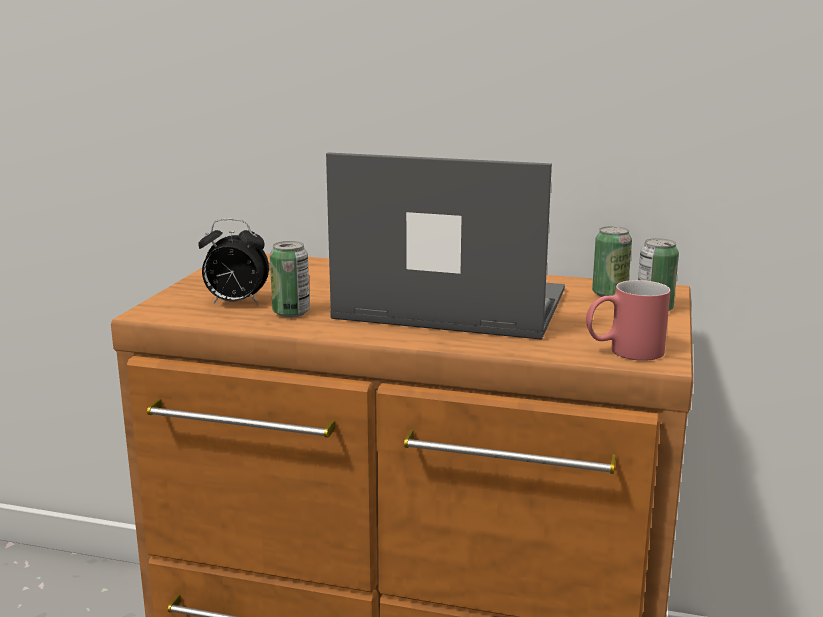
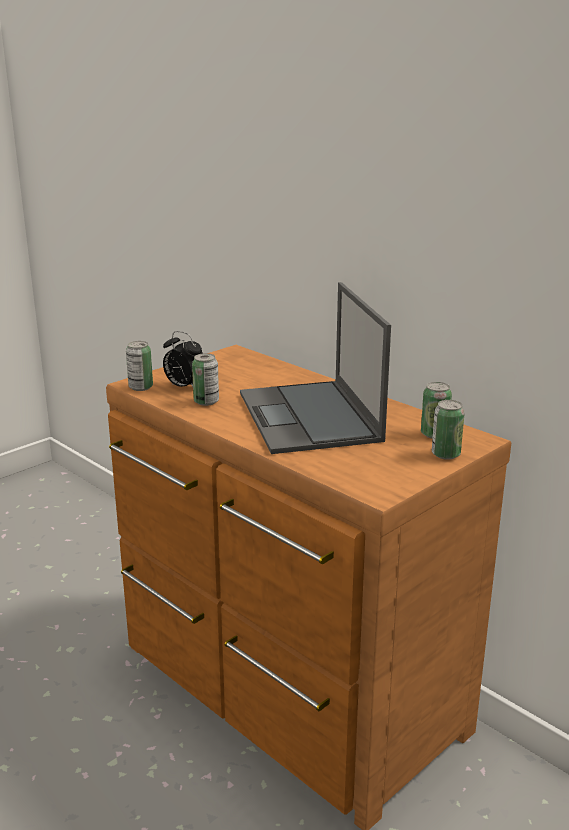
camera: 30 degrees right, 5 degrees up
(171, 314) = (141, 387): none -> can
(449, 304) = (310, 417): laptop -> laptop turned 150 degrees counterclockwise
(623, 352) = (367, 481): red mug -> none

